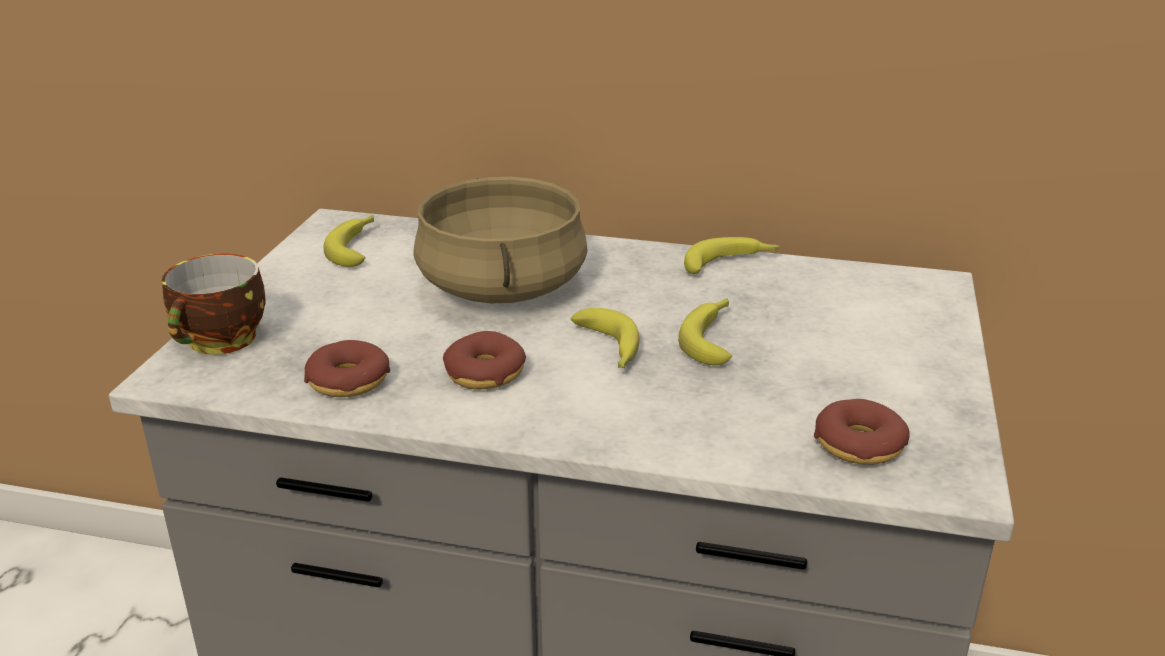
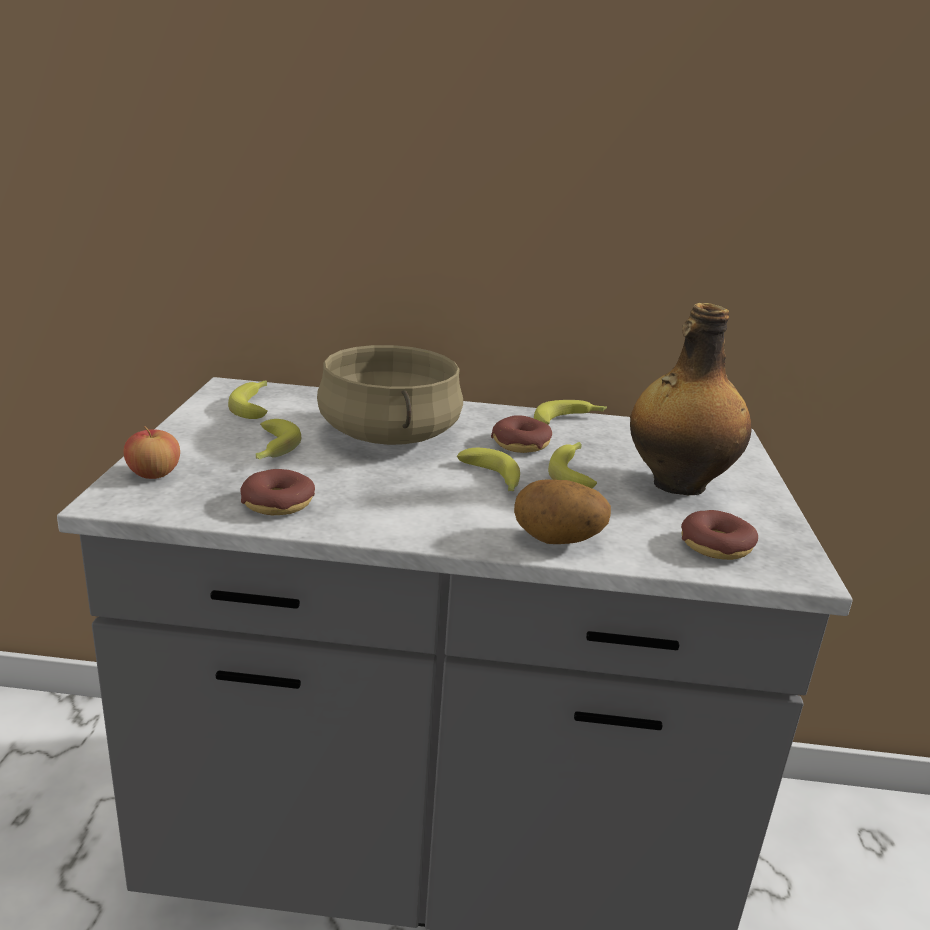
camera: 10 degrees left, 5 degrees down
(222, 342) = (154, 474): cup -> apple
(360, 308) = (271, 450): none -> banana
(485, 373) = (395, 497): donut -> donut (521, 444)
(661, 435) = (557, 541): none -> potato
(839, 356) = (677, 484): none -> bottle

